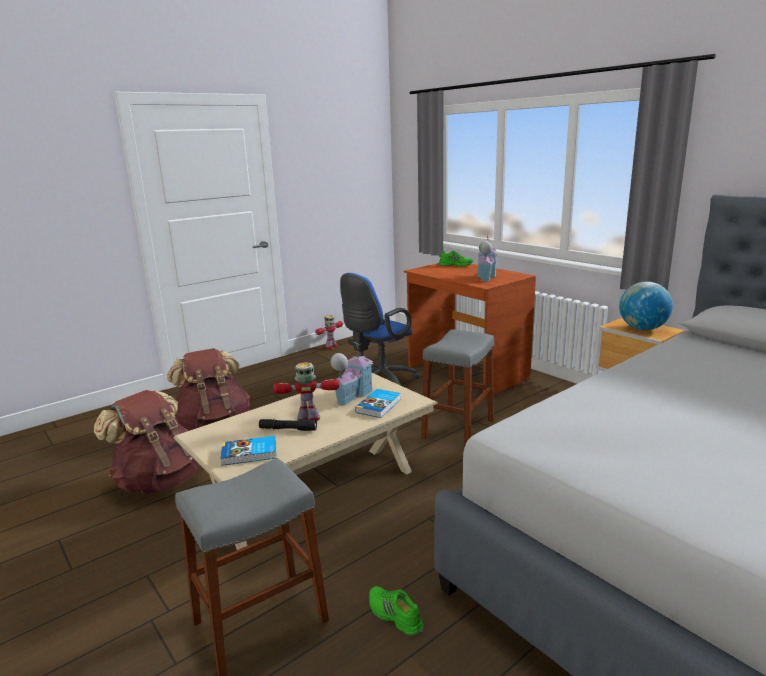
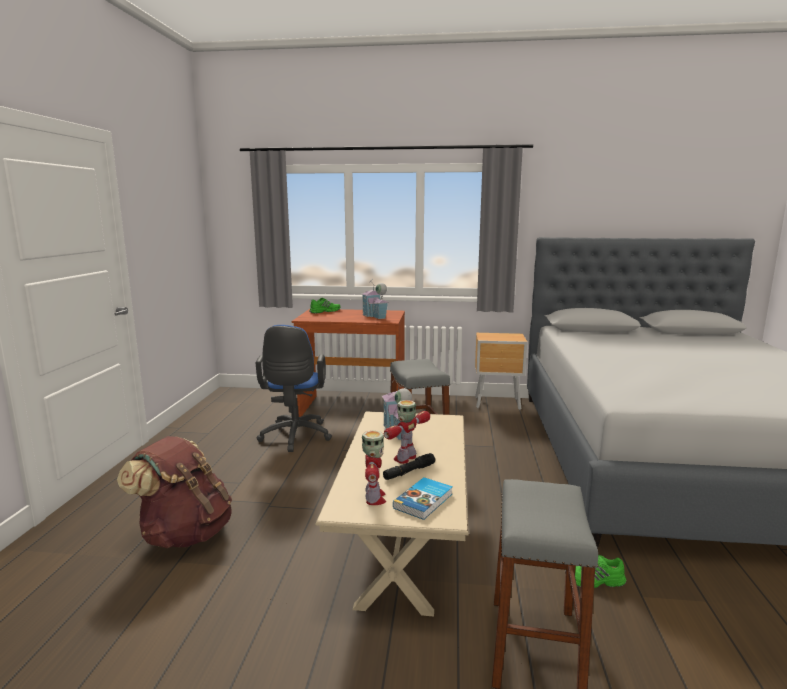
camera: 45 degrees left, 5 degrees down
(159, 481) = (222, 611): brown backpack -> none
(331, 346) = (187, 421): toy robot -> toy robot (374, 498)
(379, 405) = (435, 431): book -> none
(642, 329) = (502, 337): globe -> none

